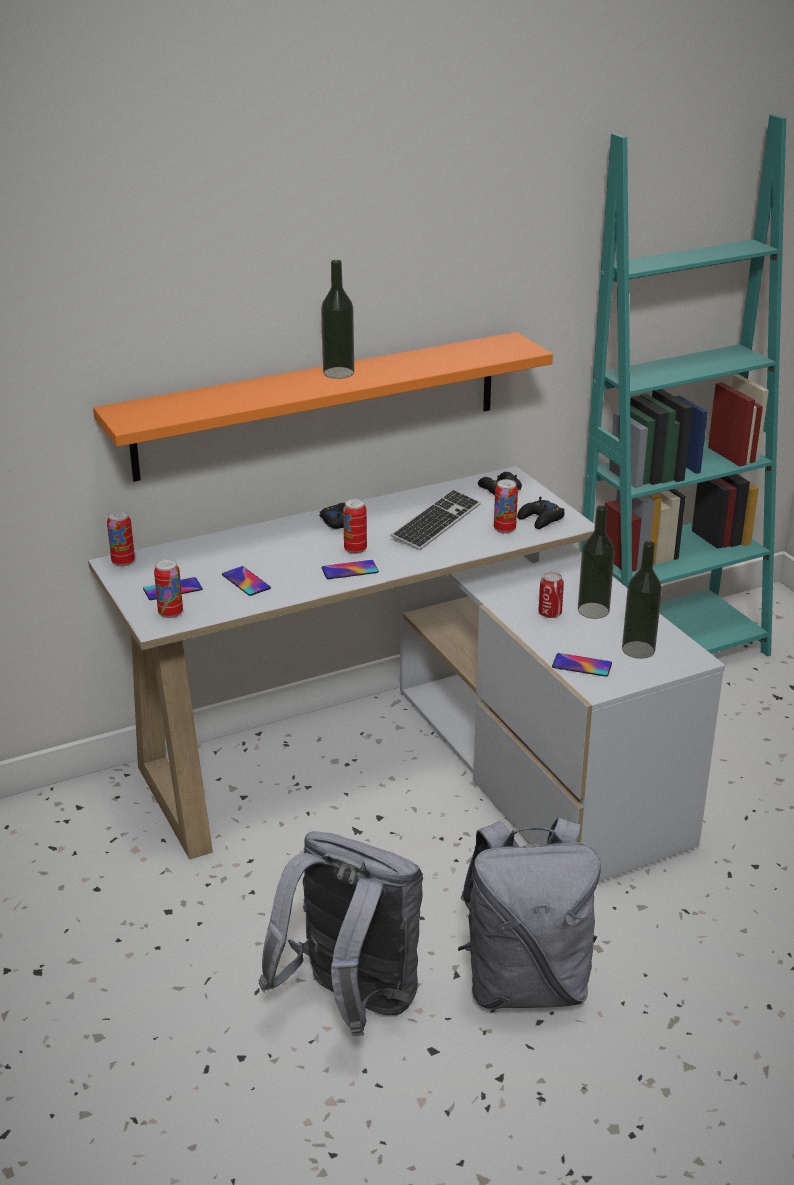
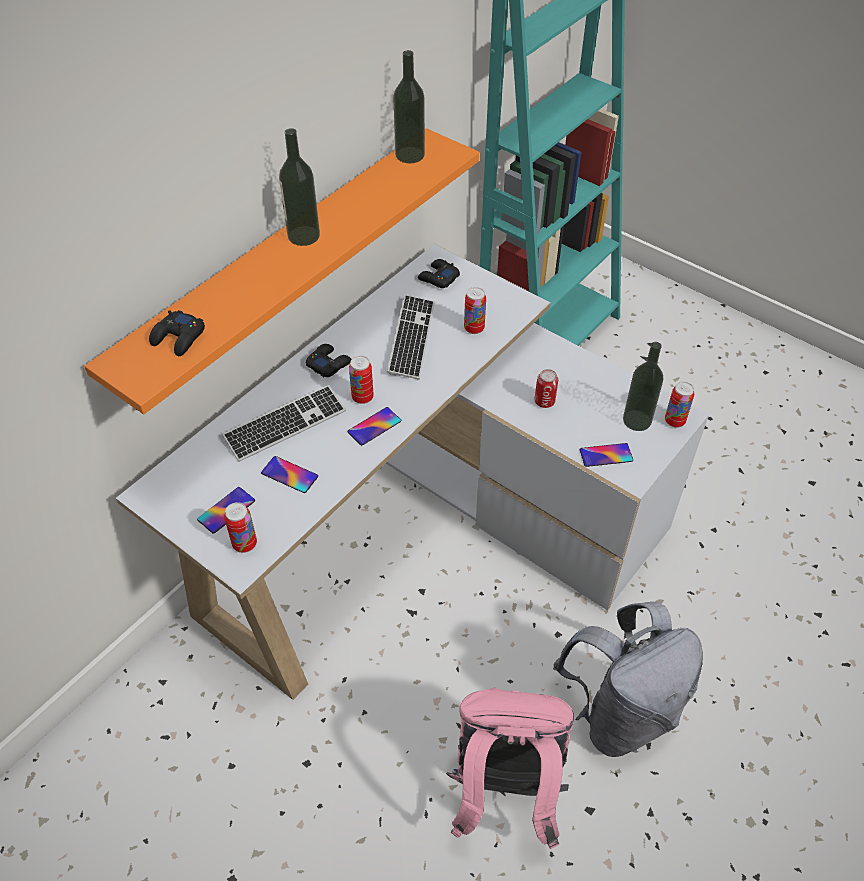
camera: 25 degrees left, 20 degrees up
(123, 562) = (154, 489): can -> can (674, 421)
(269, 550) = (285, 425): none -> keyboard
(350, 1003) = (504, 792): grey backpack -> pink backpack
(541, 519) = (496, 306): black game controller -> black game controller (179, 338)
(593, 610) = (576, 386): bottle -> bottle (410, 155)

